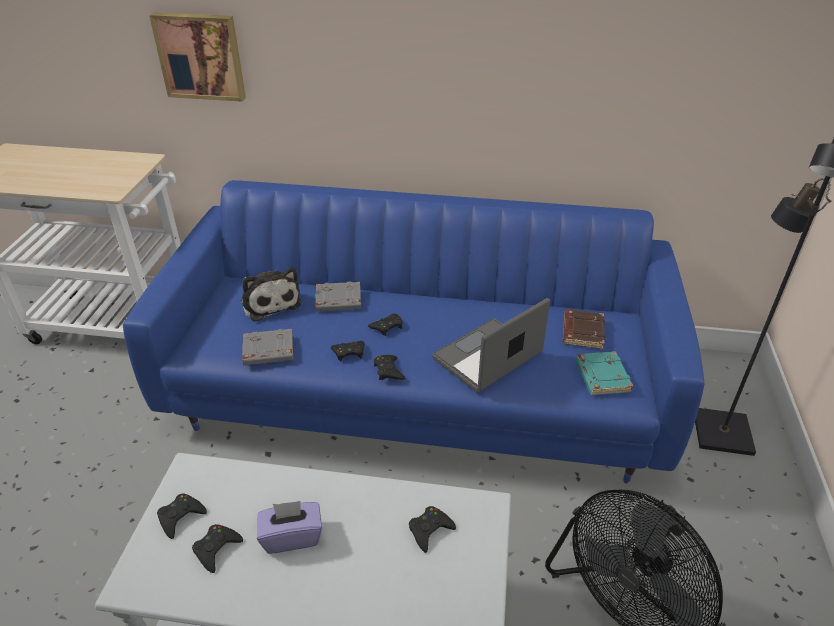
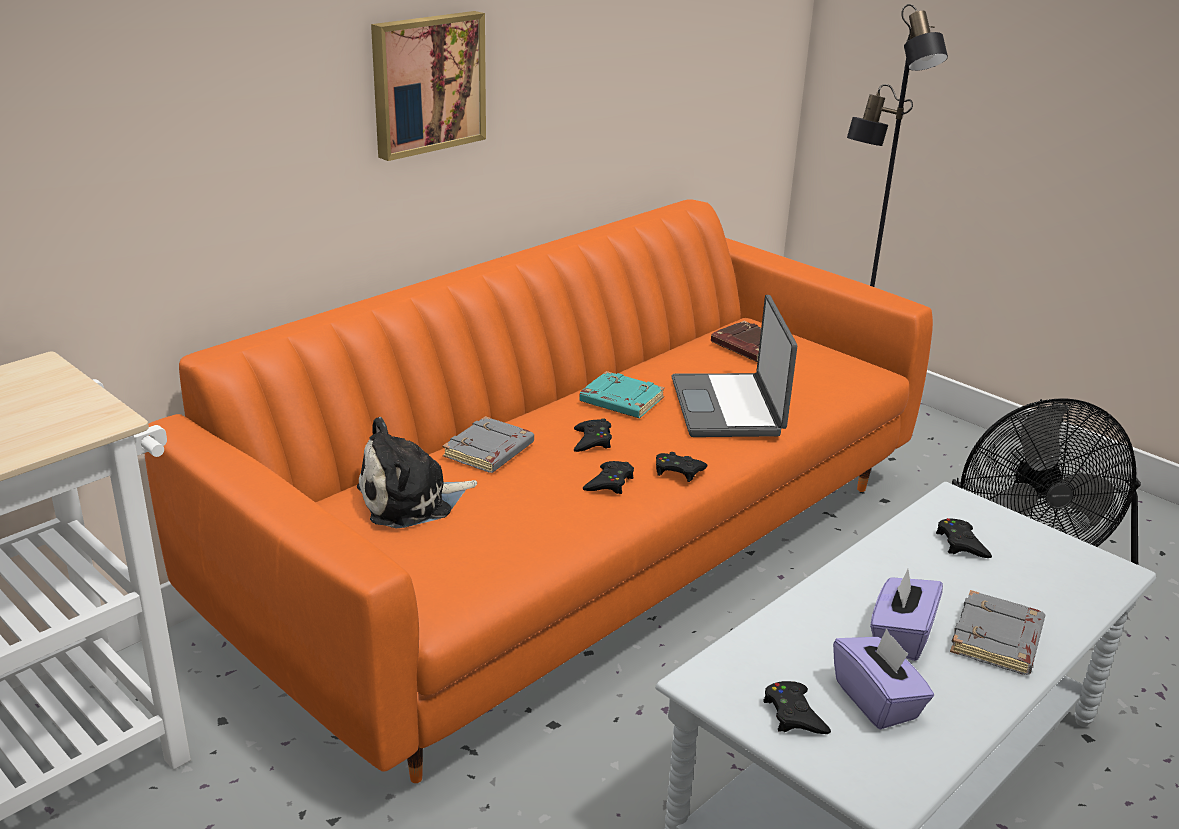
camera: 55 degrees left, 10 degrees down
(201, 56) = (115, 129): picture -> picture (426, 83)
(216, 549) = (877, 700): black game controller -> purple tissue box
(268, 351) = (528, 538): grey book -> grey book (997, 641)
(270, 302) = (411, 500): plush toy -> plush toy turned 150 degrees clockwise
(417, 391) = (583, 551): blue sofa -> orange sofa
(601, 376) = (826, 368): turquoise book -> turquoise book (620, 401)

